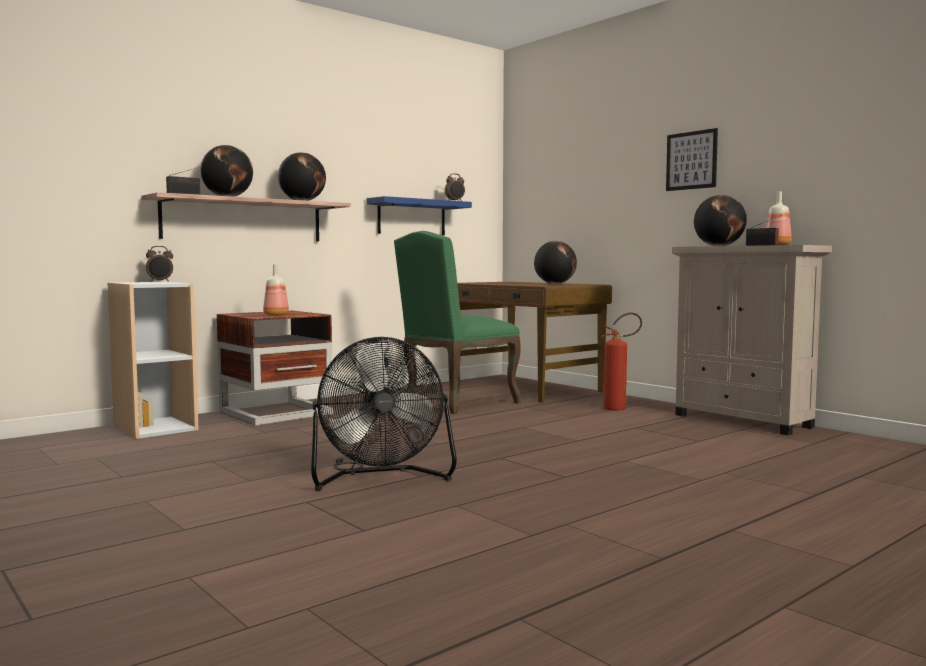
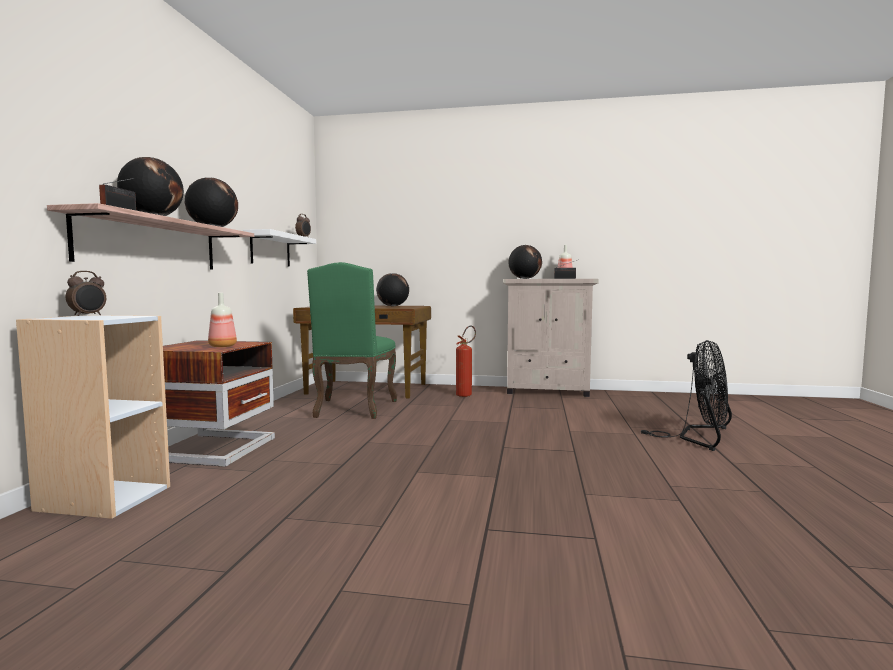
camera: 40 degrees left, 0 degrees up
(375, 478) = (473, 488): black fan -> black fan (697, 436)
(411, 217) = (270, 250): blue shelf -> white shelf
(691, 160) = (493, 220): picture -> none

